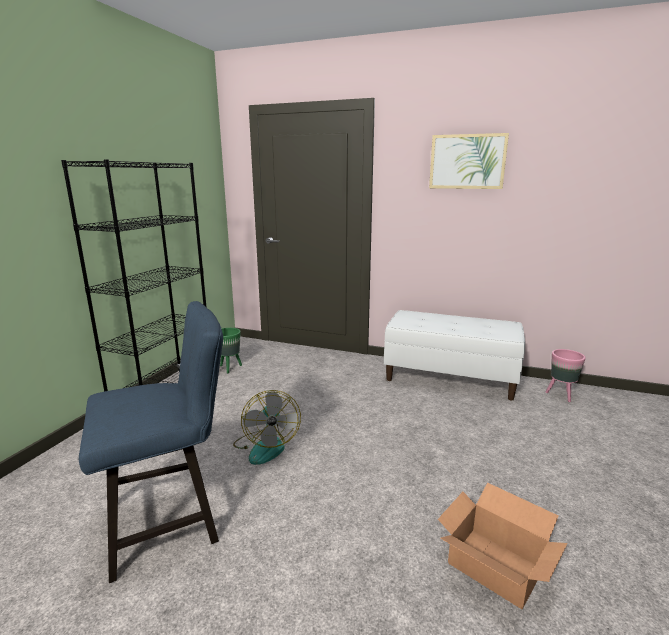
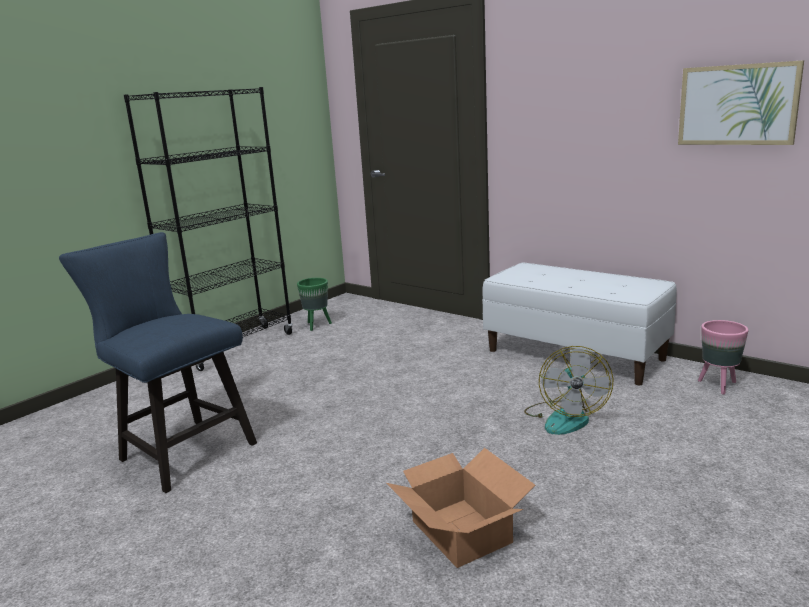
camera: 20 degrees right, 0 degrees up
(172, 520) = (181, 450): blue chair -> blue chair turned 135 degrees counterclockwise
(266, 446) = (304, 401): fan -> fan (565, 417)
(467, 162) = (596, 62): picture -> picture (737, 105)

